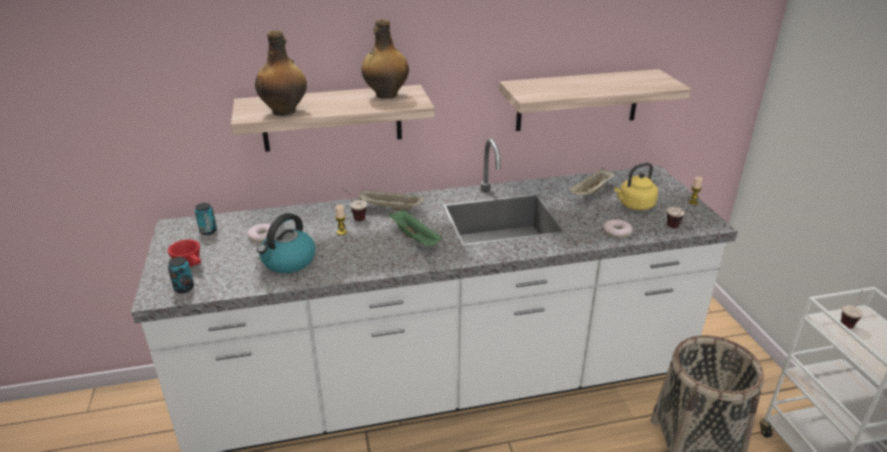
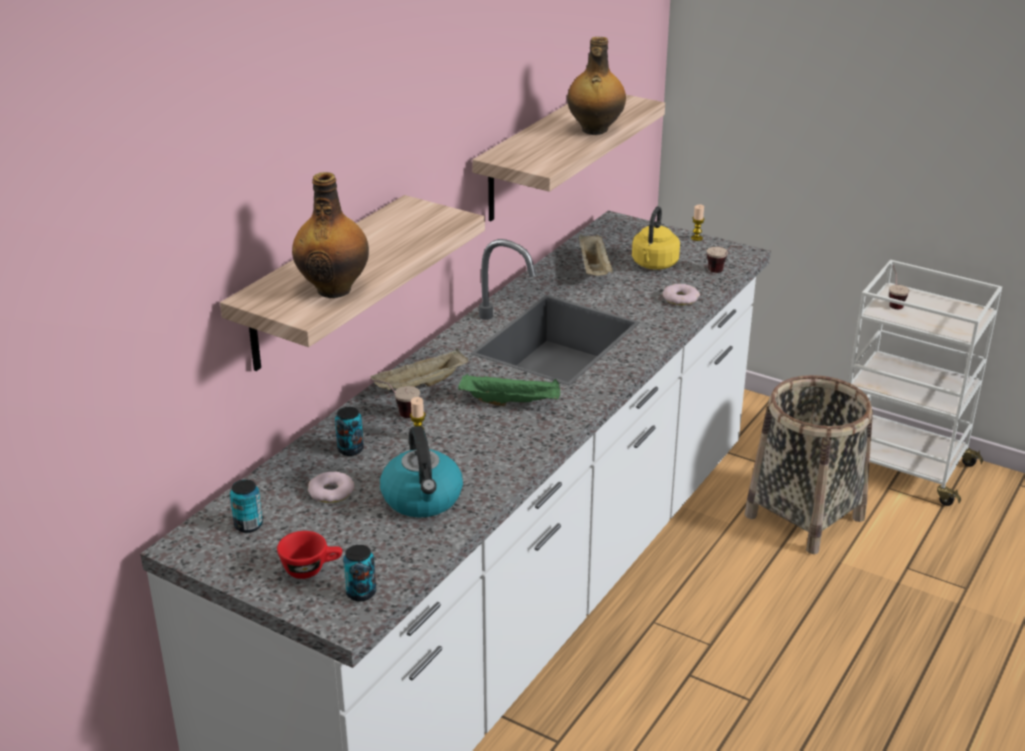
camera: 45 degrees left, 0 degrees up
(305, 221) = (350, 450): none -> can
(386, 95) = (400, 222): bottle -> bottle (594, 130)

